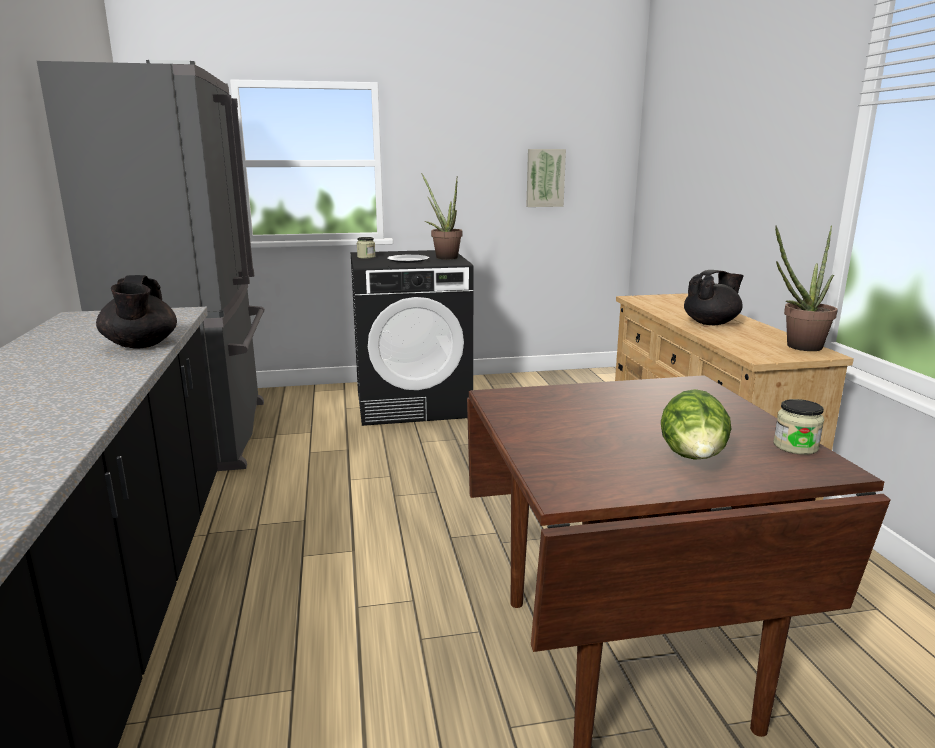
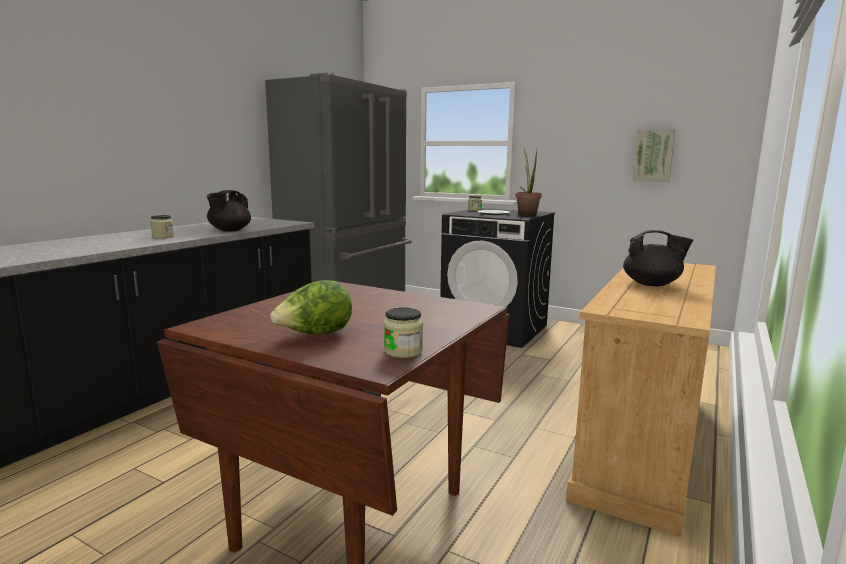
camera: 40 degrees right, 5 degrees down
(74, 381) = (163, 237): none -> jar
(798, 347) = (675, 312): potted plant -> none

